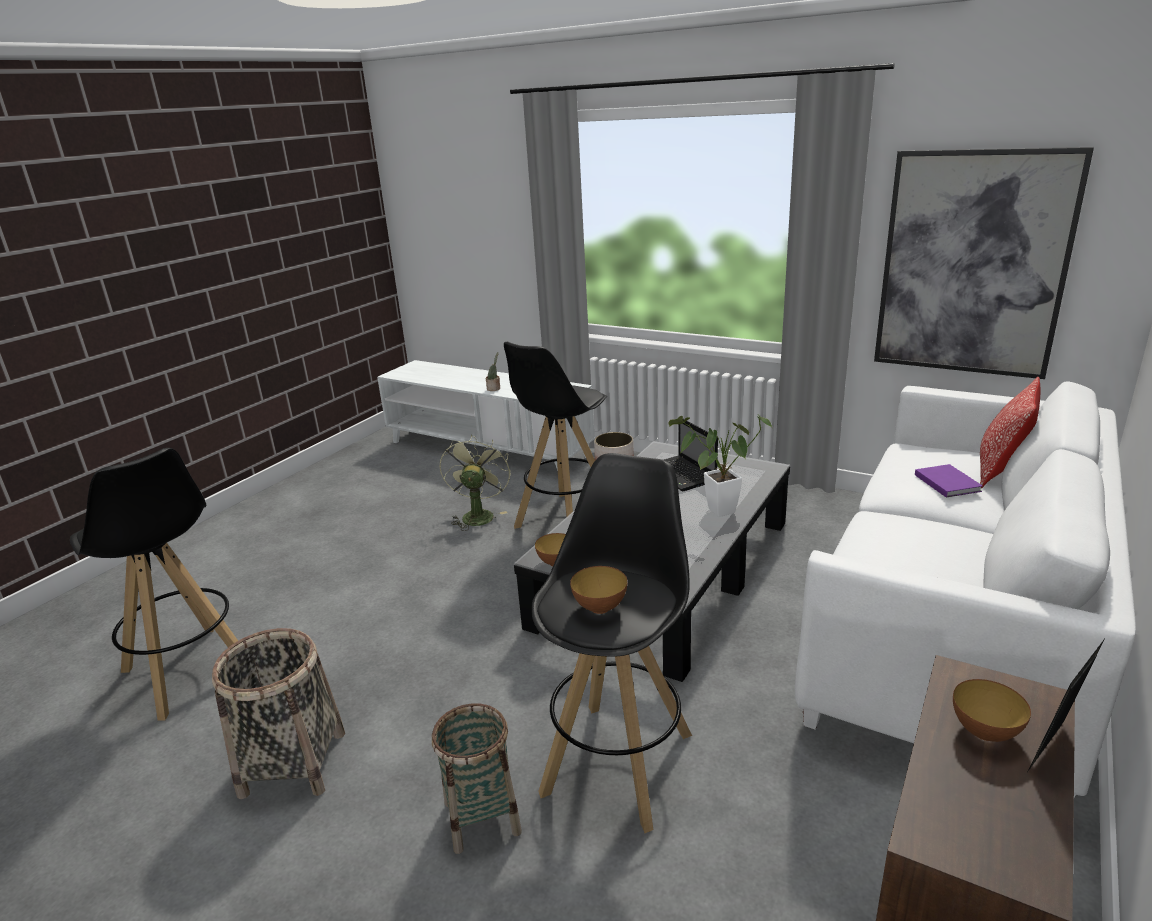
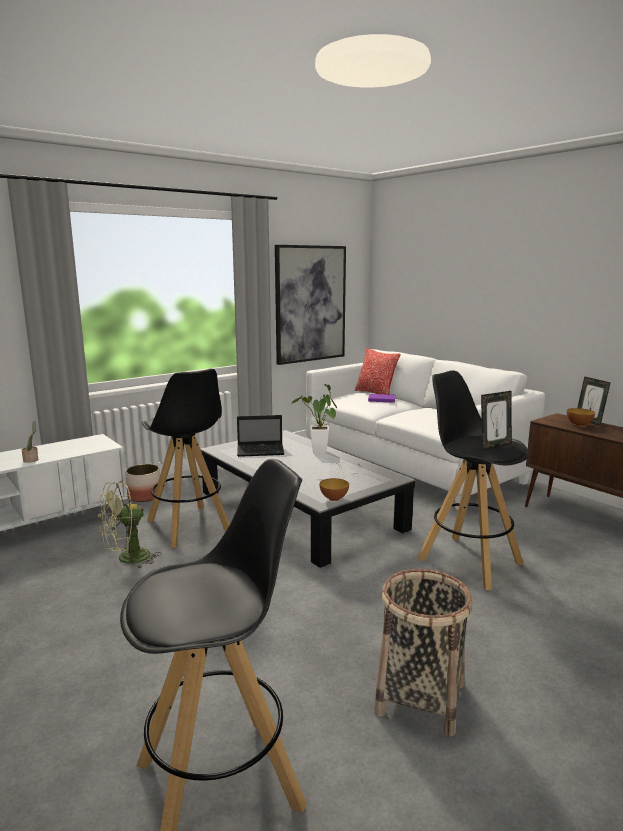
camera: 70 degrees left, 10 degrees down
(478, 515) = (127, 559): green fan -> green fan turned 60 degrees counterclockwise
(482, 817) = (502, 613): basket -> none
(600, 608) = (494, 446): bowl -> picture frame

